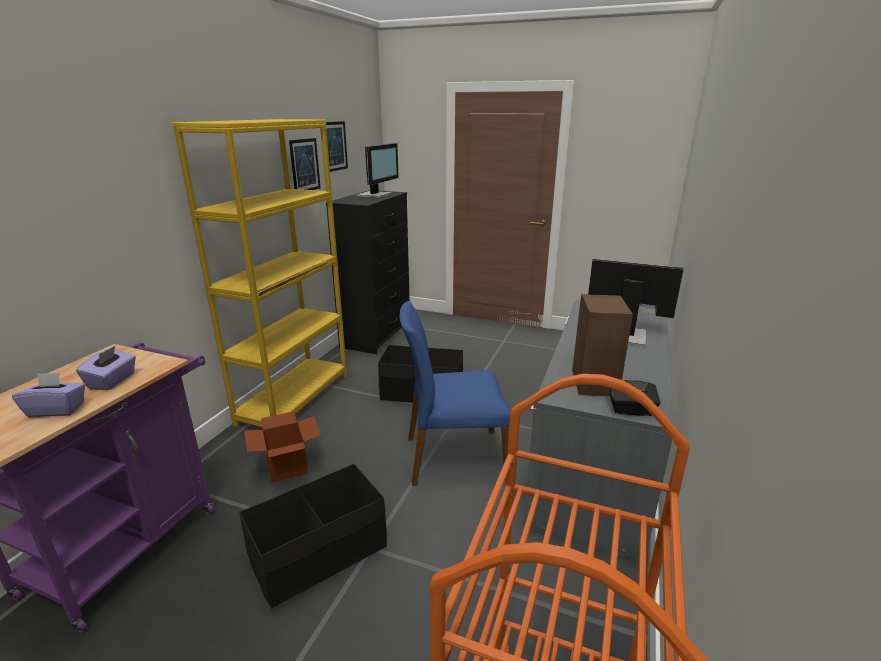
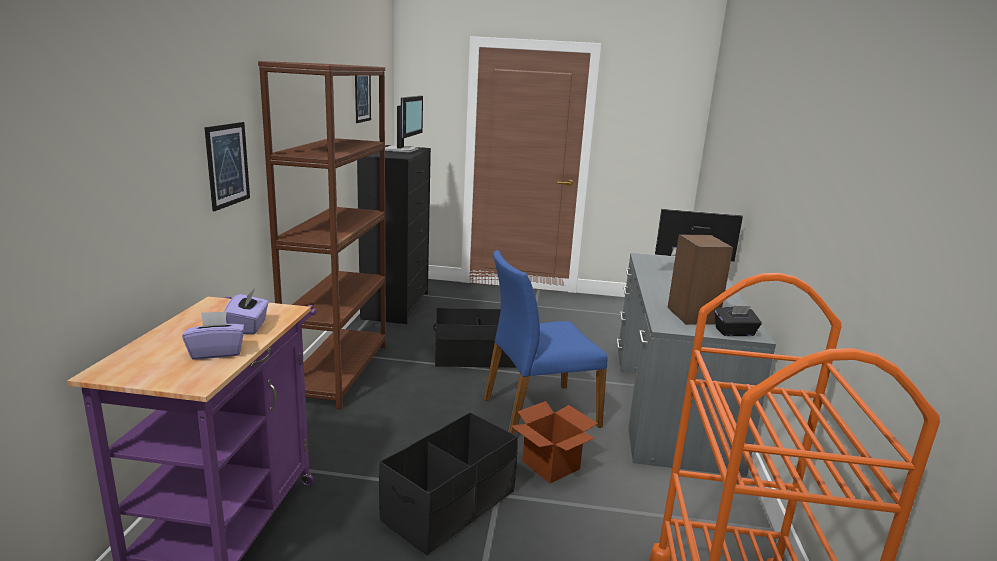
camera: 15 degrees left, 5 degrees down
(287, 466) = (368, 434): cardboard box -> cardboard box (550, 465)
(295, 399) = (338, 371): yellow bookcase -> brown bookcase
(305, 165) = (341, 114): picture -> picture (227, 165)

